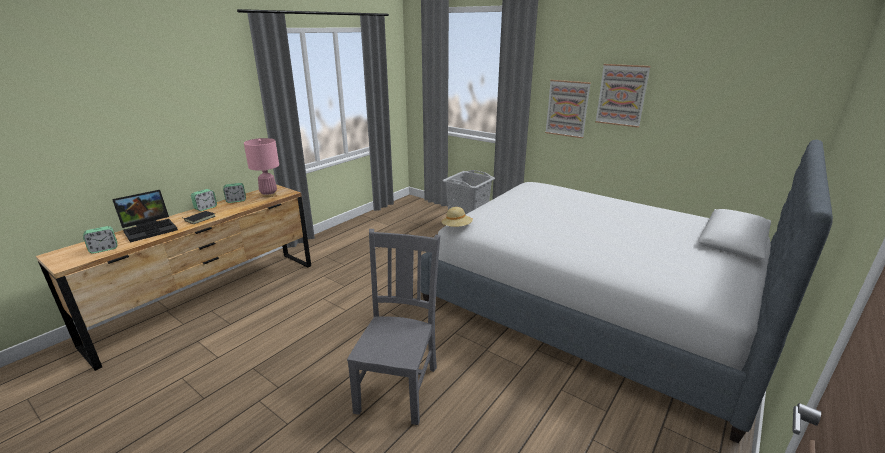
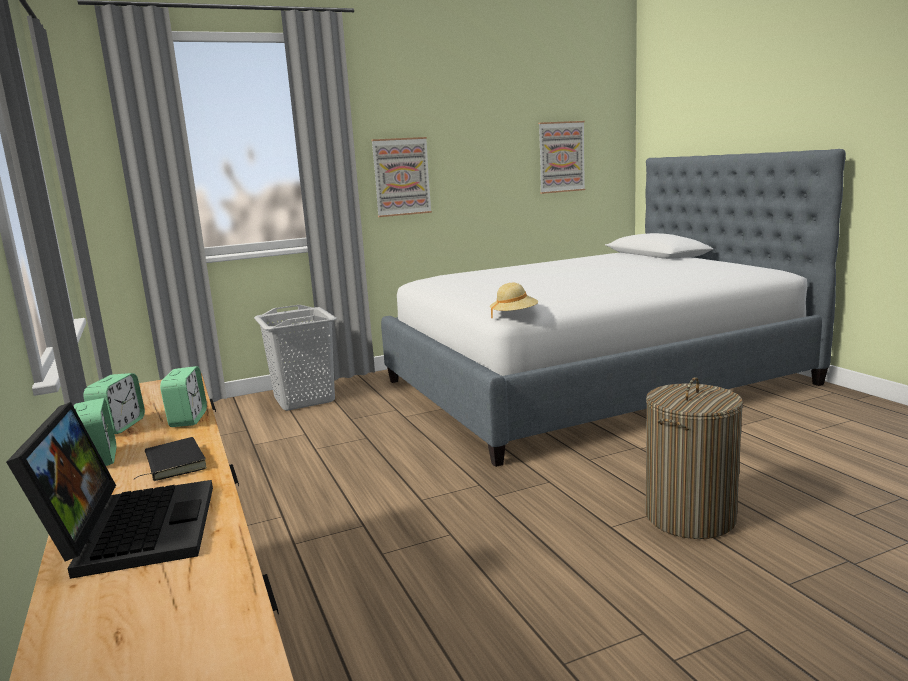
camera: 60 degrees left, 10 degrees down
(104, 249) = (190, 602): alarm clock -> alarm clock (188, 419)
(269, 194) = (152, 396): pink table lamp -> none
(398, 386) = (690, 516): grey chair -> laundry basket
(621, 95) = (464, 148): picture -> picture (561, 157)

